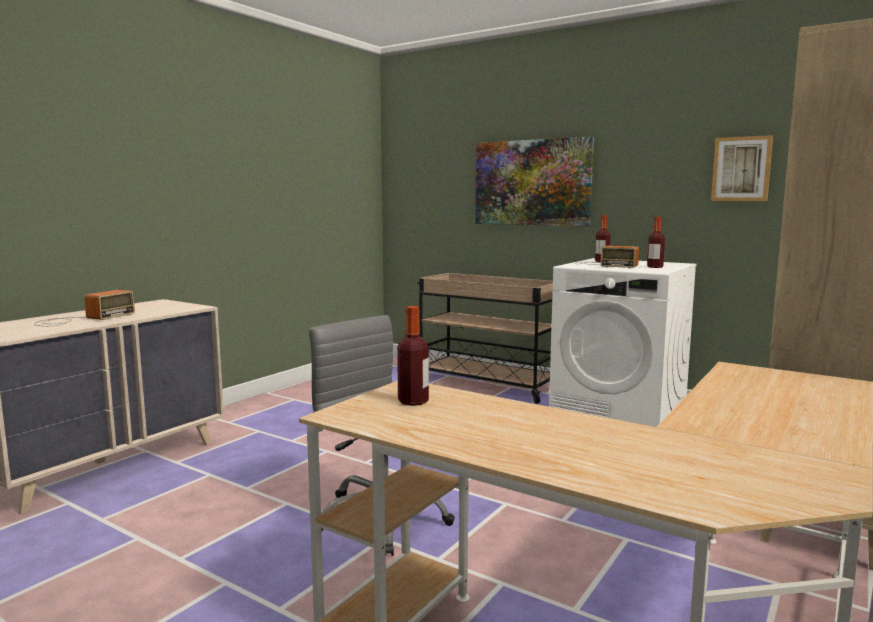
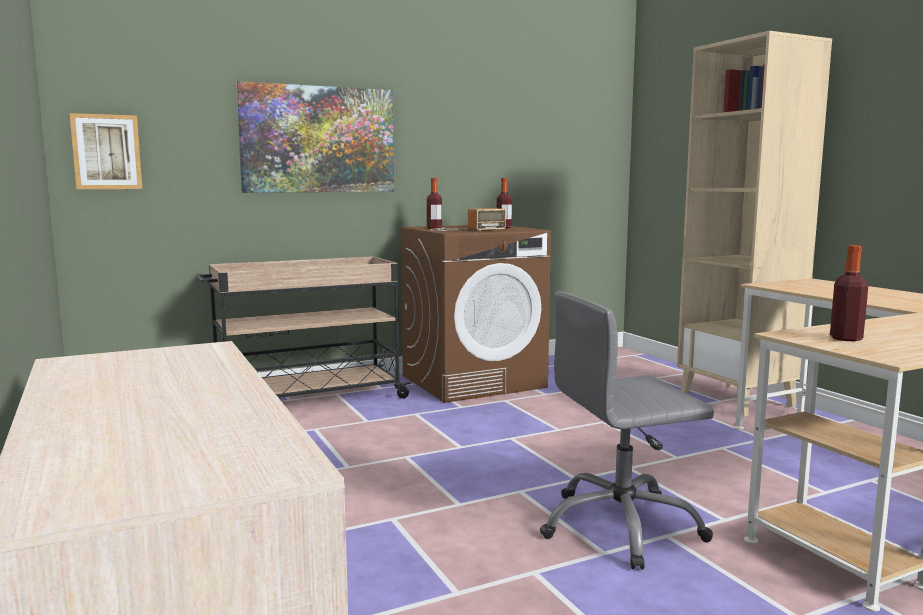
camera: 60 degrees left, 0 degrees up
(81, 319) = (163, 409): radio -> none
(619, 412) = (473, 381): white washing machine -> brown washing machine
(741, 169) = (522, 135): picture -> picture (106, 152)

